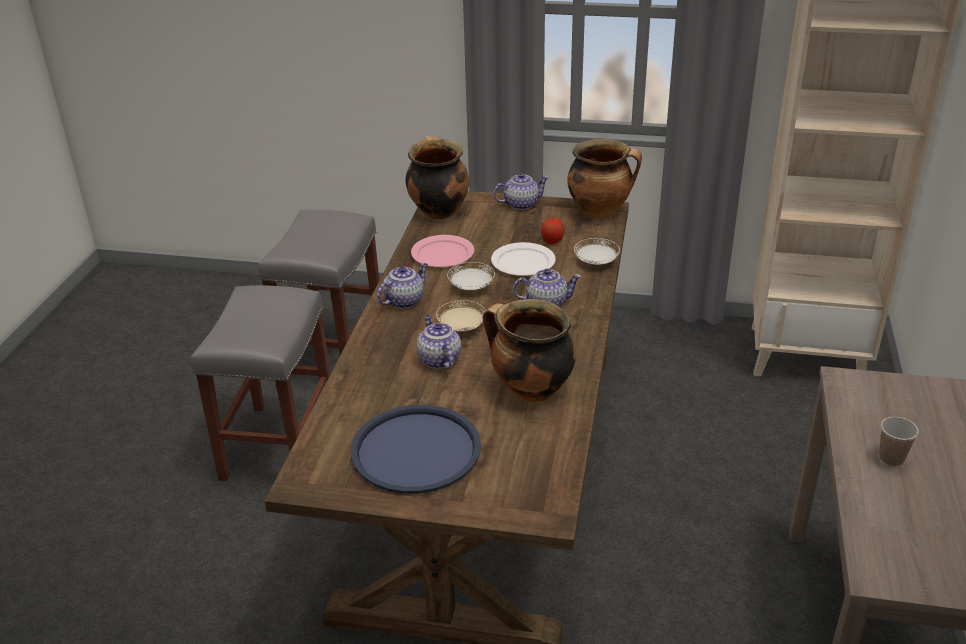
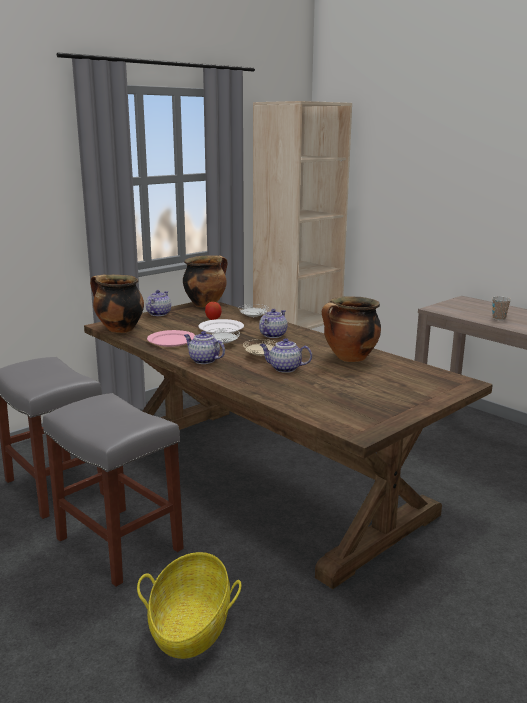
camera: 55 degrees left, 15 degrees down
(199, 556) = (190, 626): none -> basket
(404, 300) = (203, 360): teapot -> teapot turned 45 degrees counterclockwise
(415, 450) = (368, 395): blue tray -> none

